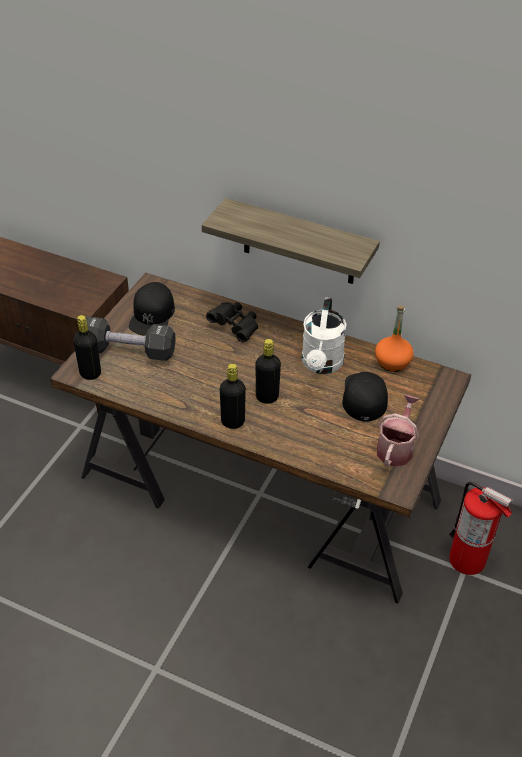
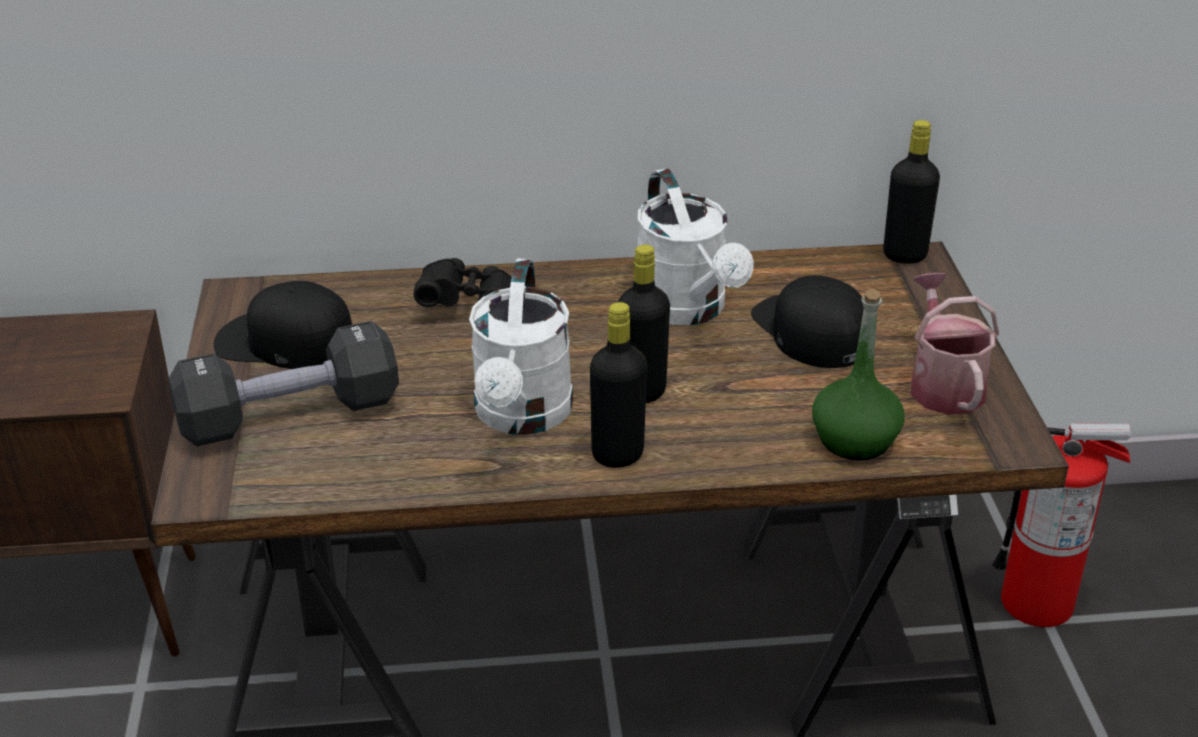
camera: 30 degrees left, 10 degrees down
(90, 373) = (239, 482): black bottle -> black bottle (904, 255)
(152, 315) = (284, 341): black cap -> black cap turned 120 degrees clockwise
(211, 388) = (521, 417): none -> white watering can
(299, 243) = (560, 83): shelf -> none
(332, 457) = (855, 440): none -> green bottle
(392, 362) = (802, 266): orange bottle -> none

